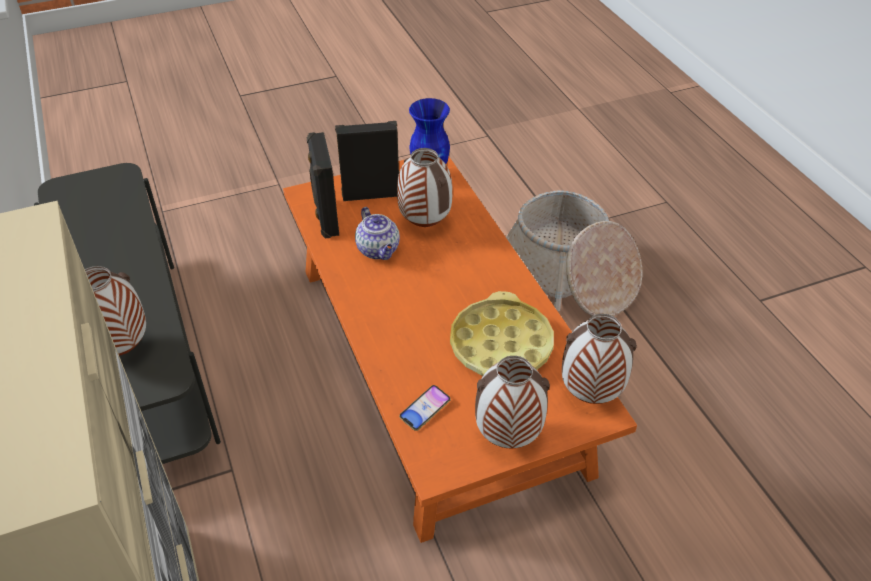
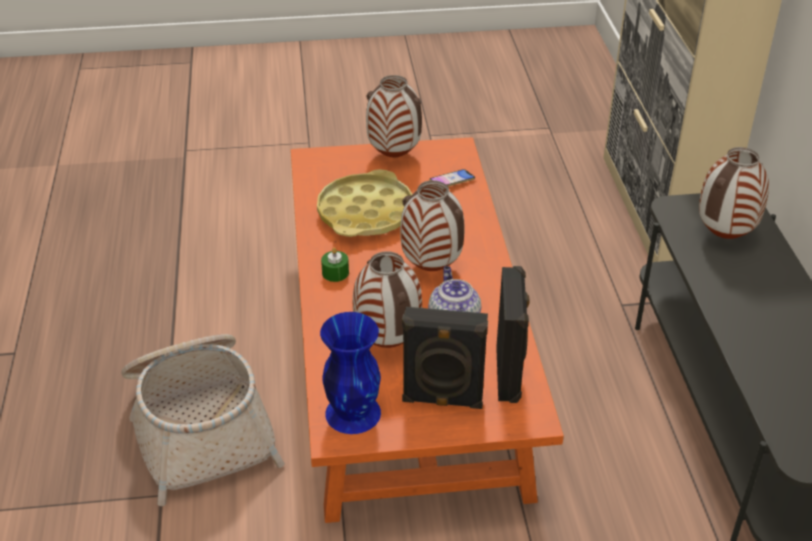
camera: 165 degrees left, 5 degrees down
(496, 274) = (335, 273): none -> green candle
(589, 396) = (314, 169): vase -> vase (432, 268)

